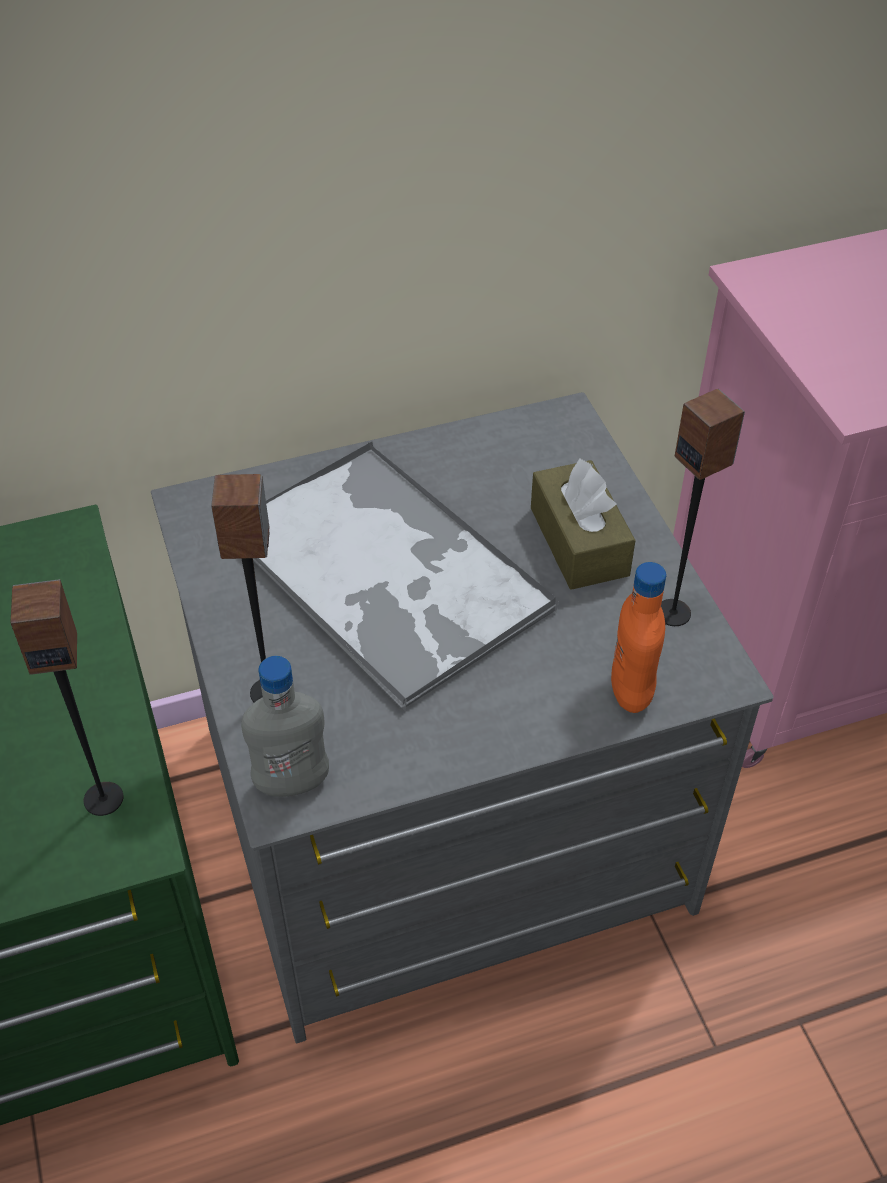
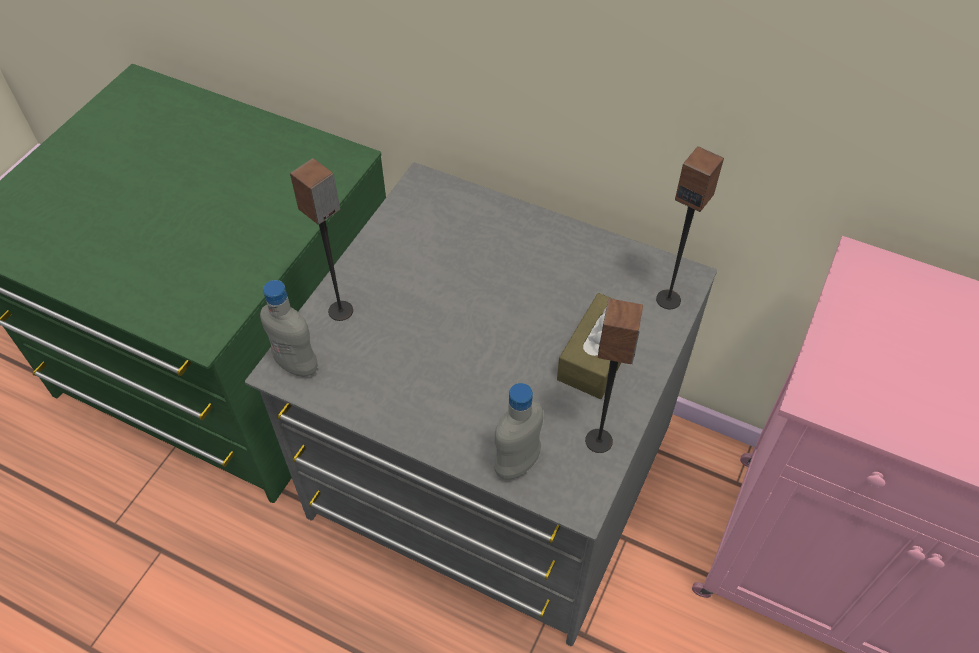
camera: 45 degrees right, 5 degrees up
(103, 798) = (215, 303): speaker -> speaker (668, 299)
(388, 573) = (472, 294): tray -> none
(631, 691) = (517, 464): orange bottle -> grey bottle

